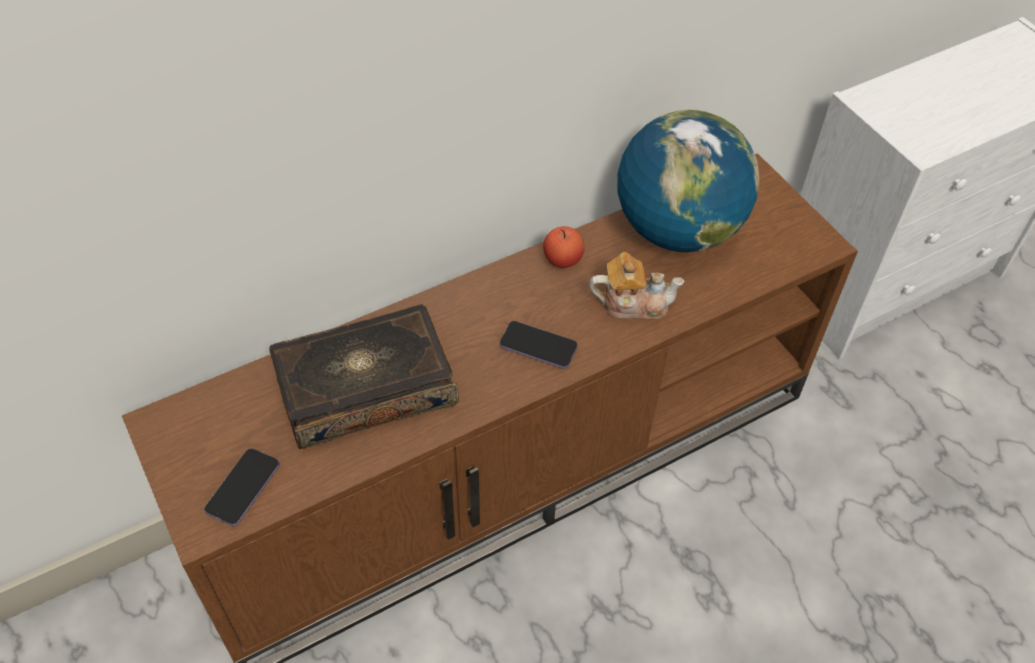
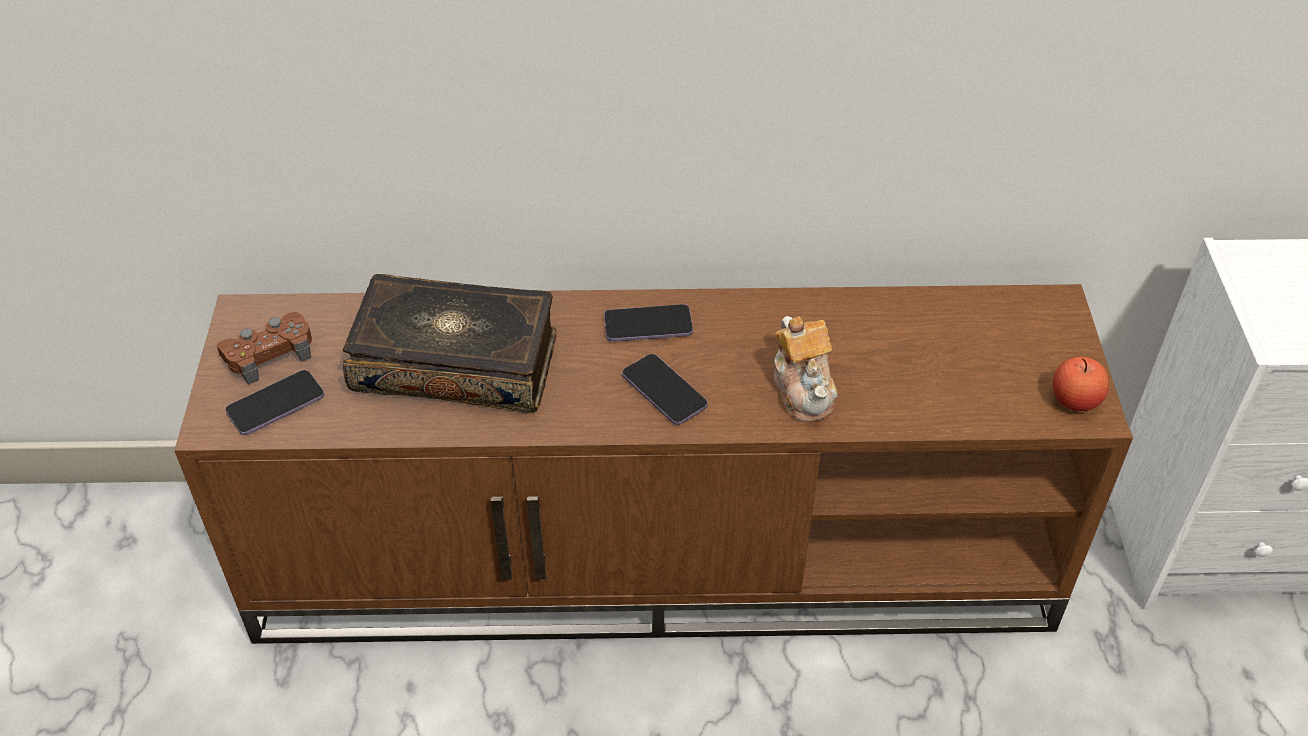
camera: 30 degrees right, 5 degrees down
(205, 447) = (269, 353): none -> brown game controller
(491, 300) = (648, 325): none -> phone
(562, 259) = (757, 314): apple -> apple (1075, 400)
(633, 303) = (804, 389): teapot -> teapot turned 45 degrees clockwise
(677, 230) = (914, 332): globe -> none

